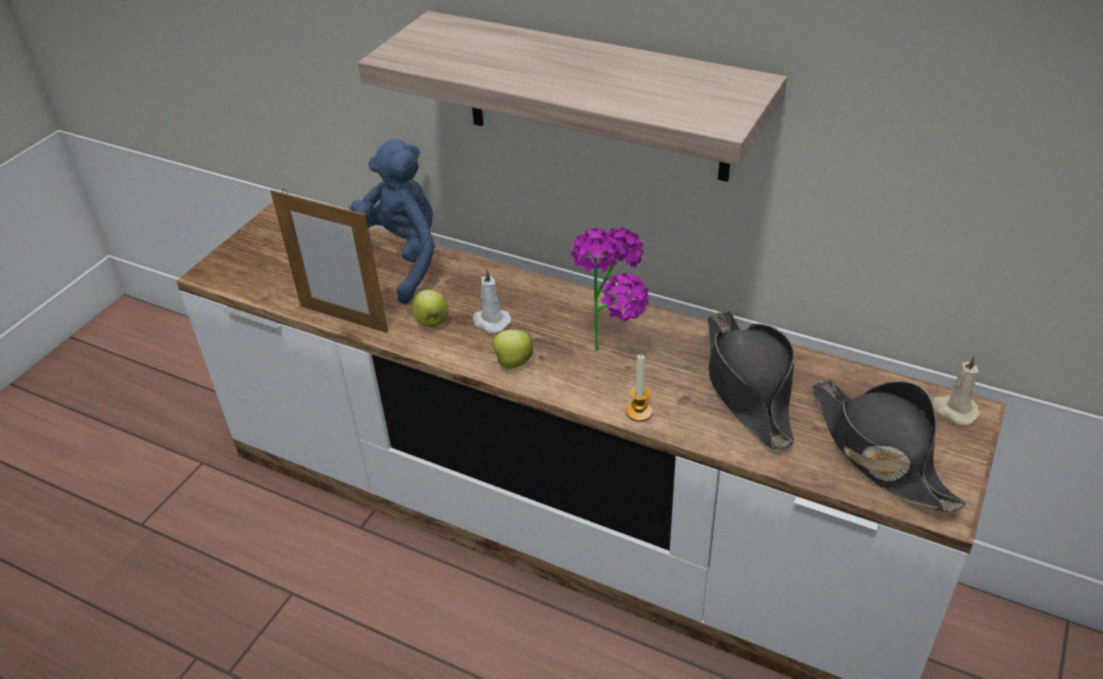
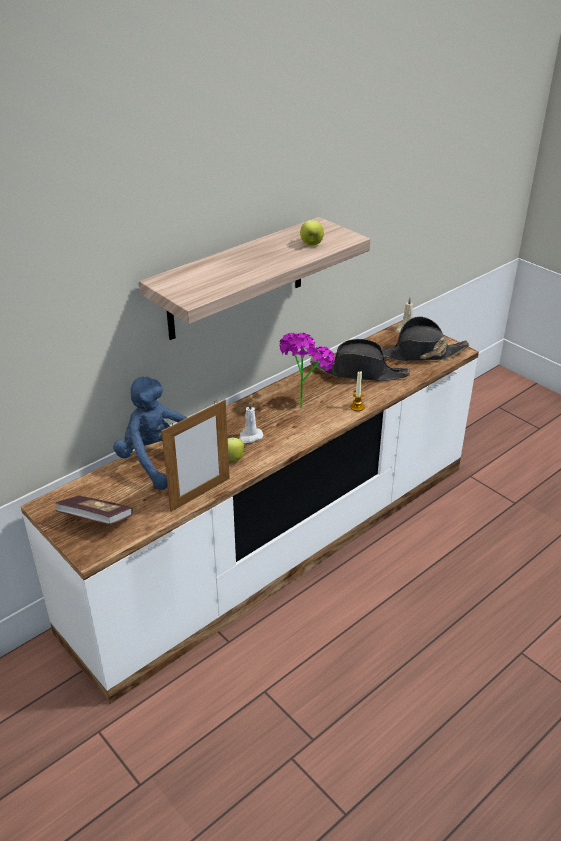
camera: 70 degrees left, 5 degrees down
(267, 256) = (96, 520): none -> book
(512, 363) = (292, 437): apple -> apple (311, 244)

